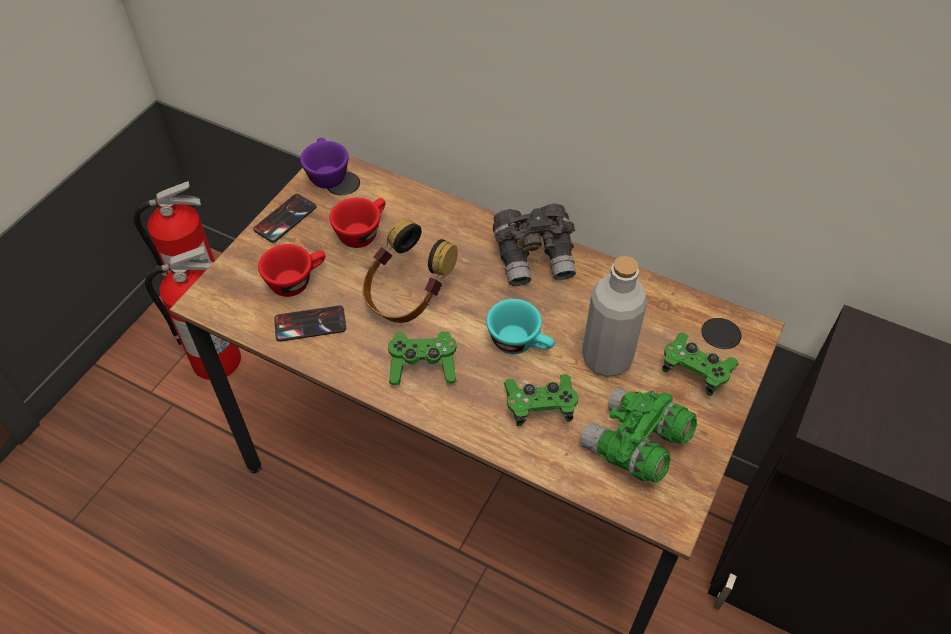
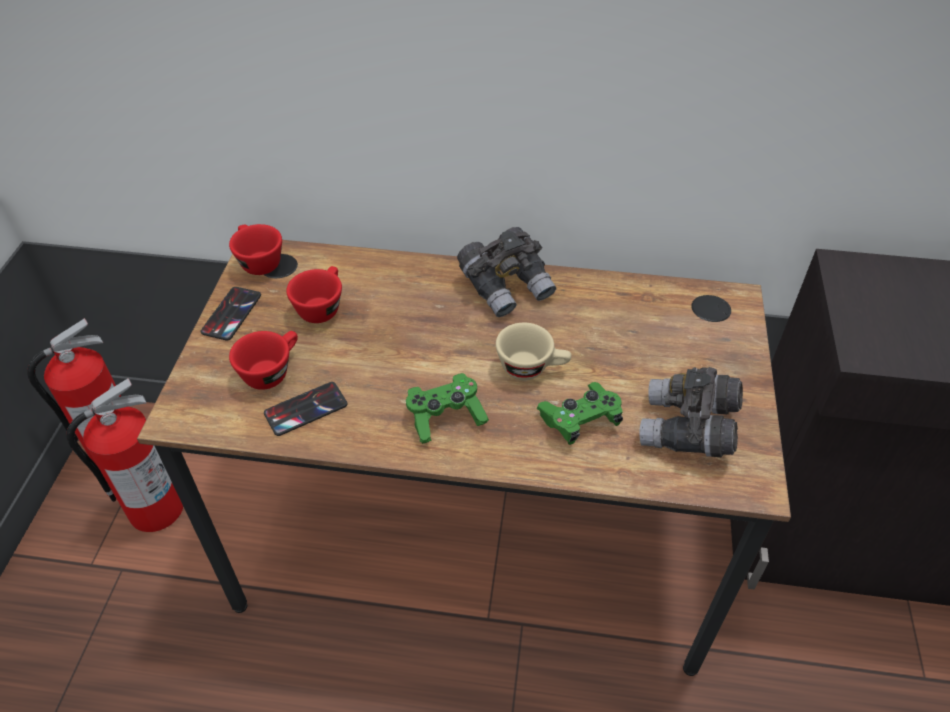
camera: 20 degrees left, 5 degrees down
(326, 174) = (257, 261): purple cup -> red cup
(407, 296) = (397, 355): headphones -> none
(520, 343) = (532, 368): turquoise cup -> beige cup
(607, 358) = (620, 358): grey bottle -> none
(634, 445) = (687, 430): green binoculars -> grey binoculars
(695, 370) = (707, 346): green game controller -> none

